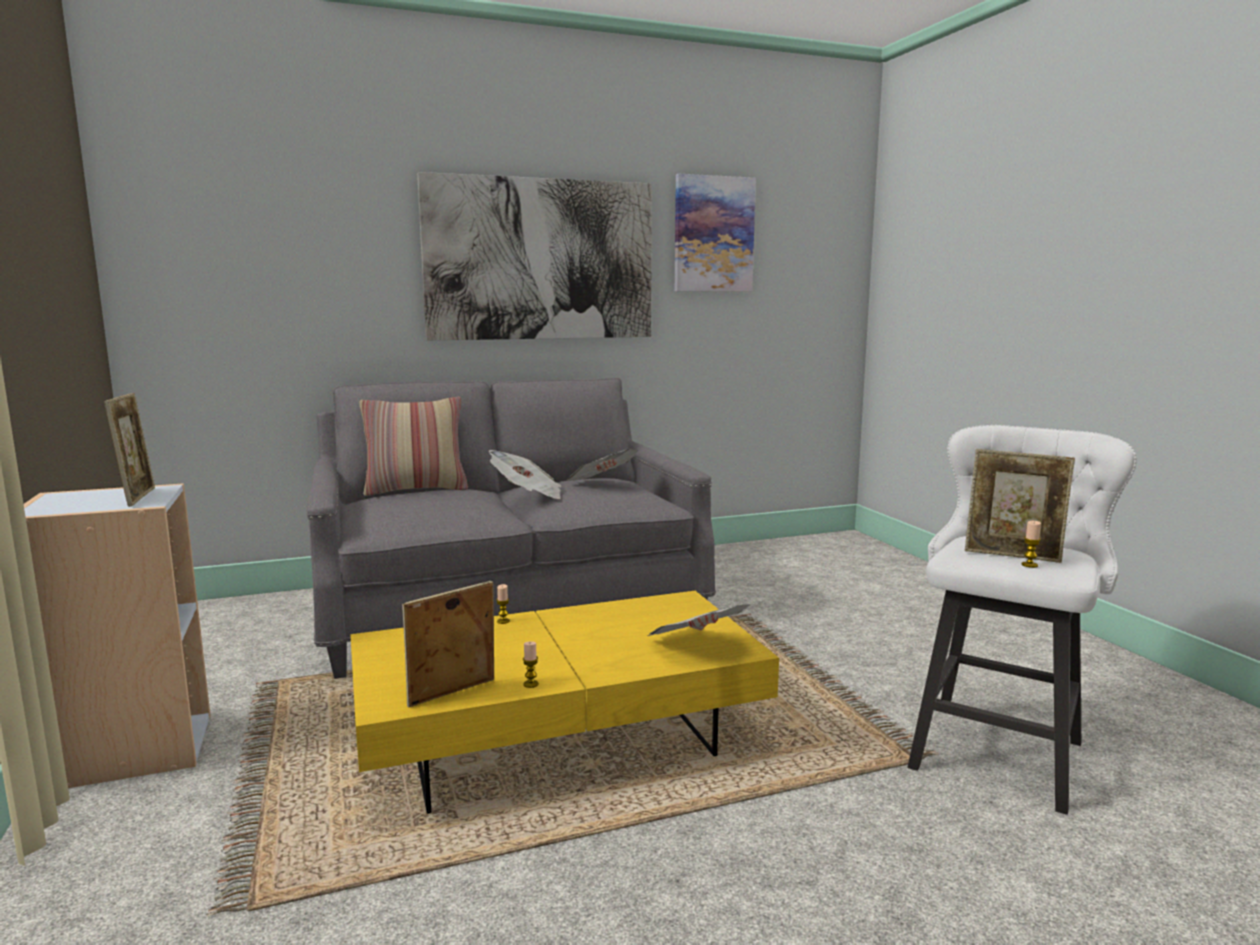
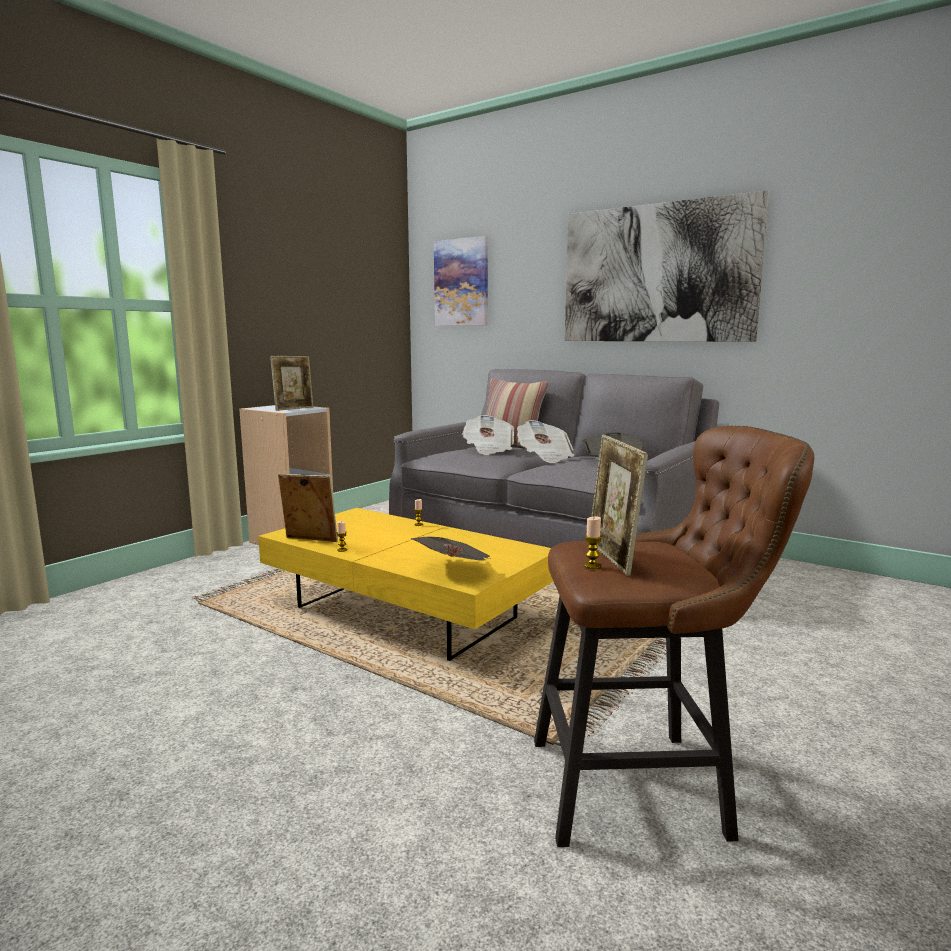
camera: 55 degrees right, 0 degrees up
(432, 501) = (488, 450): none -> newspaper
(713, 234) = (843, 233): picture -> picture (461, 283)
(1001, 743) = (652, 785): white stool -> brown stool

